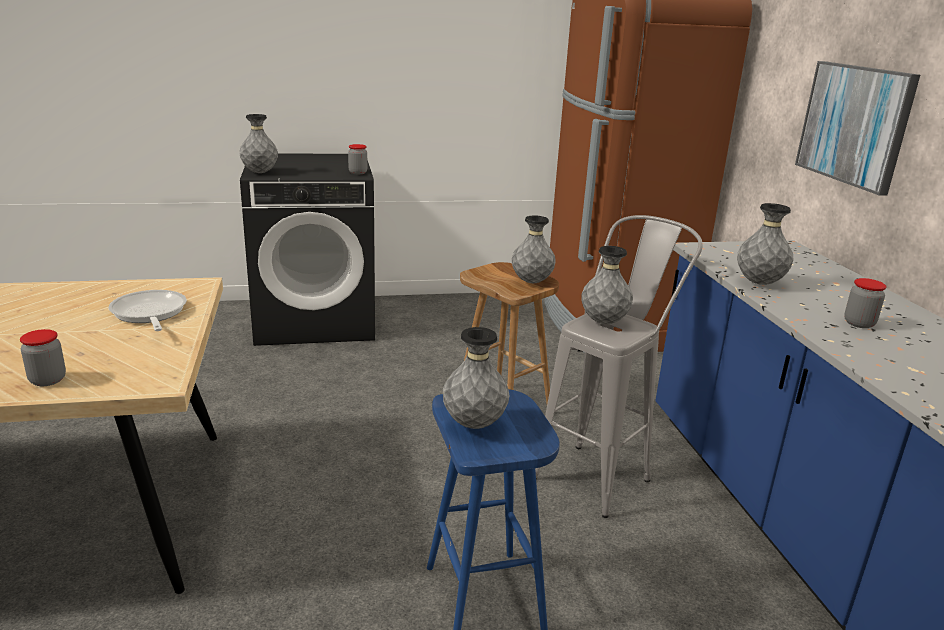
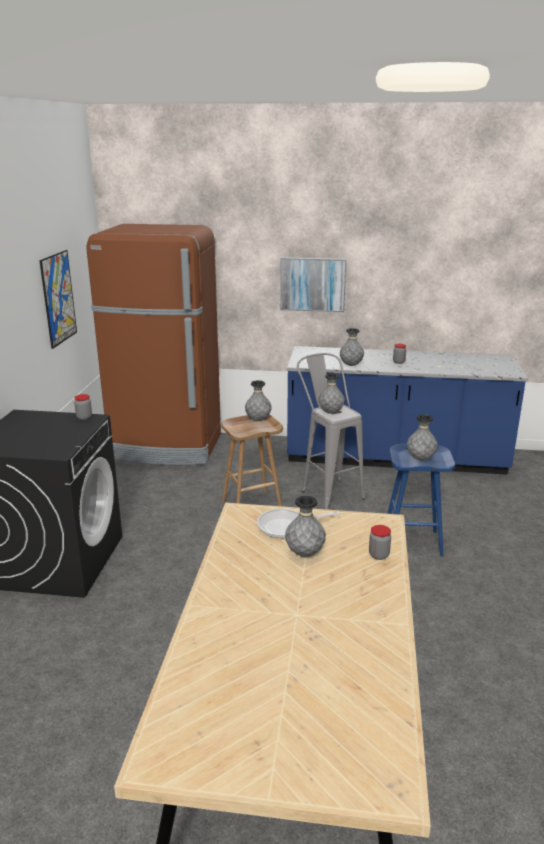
camera: 70 degrees left, 0 degrees up
(260, 172) = (50, 452): grey vase -> grey vase (305, 553)
(516, 65) = (58, 298): none -> picture

